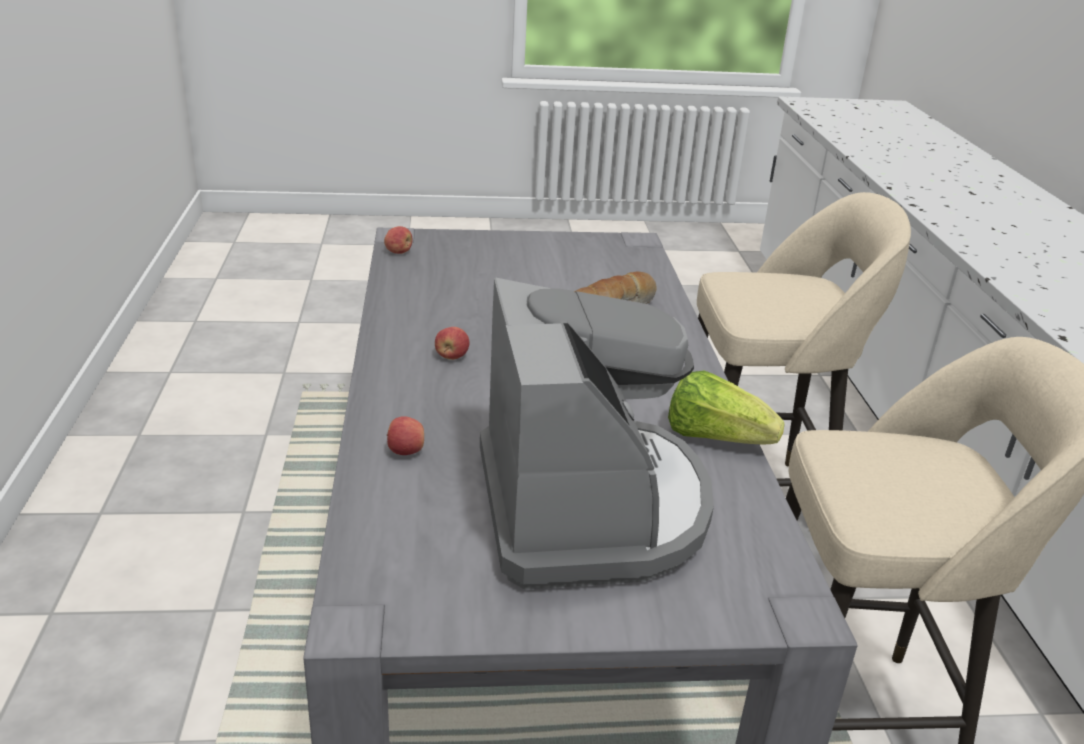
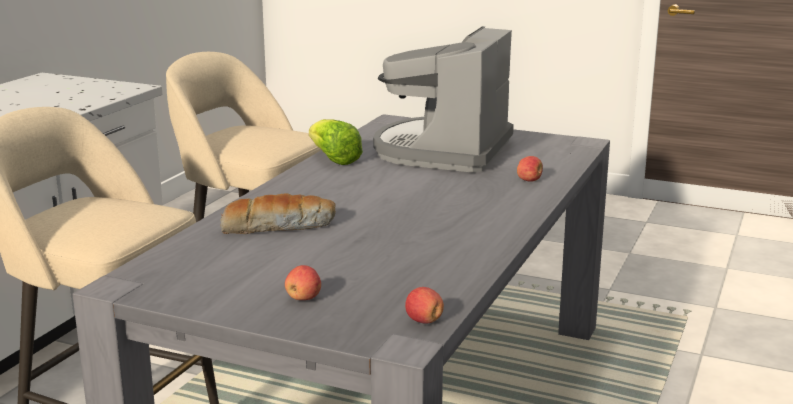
camera: 150 degrees left, 10 degrees down
(451, 356) = (456, 218): apple -> apple (303, 298)

